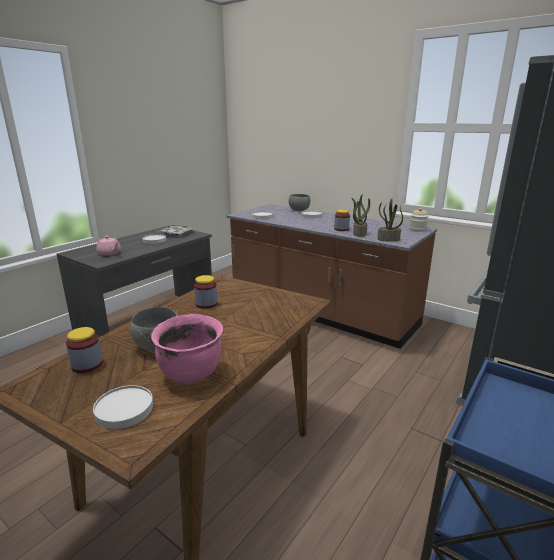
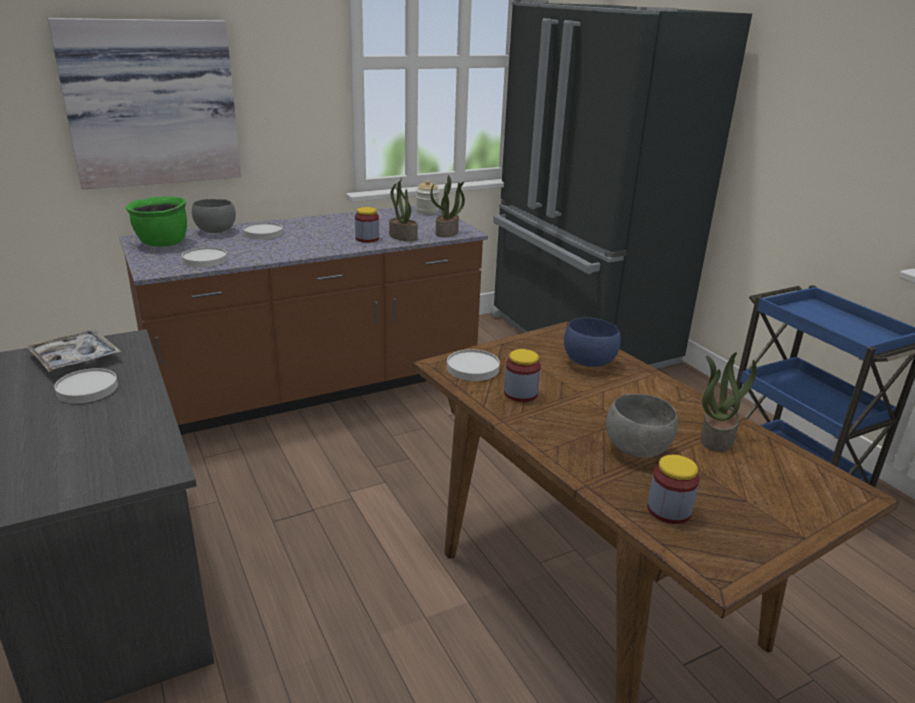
camera: 65 degrees left, 5 degrees up
(109, 253) = (102, 453): pink teapot -> none
(124, 409) = (782, 490): white plate -> white plate (472, 368)
(191, 373) = (716, 438): pink cooking pot -> potted plant
(270, 315) = (588, 362): none -> blue bowl
(271, 209) = (162, 243): none -> green cooking pot
(301, 144) = (152, 103): none -> picture

